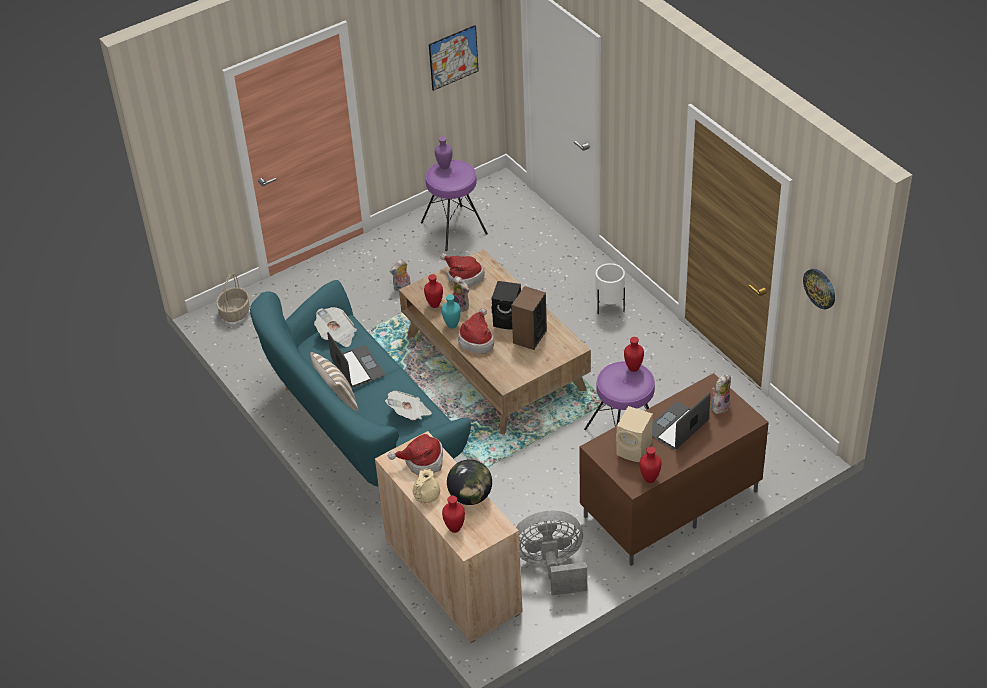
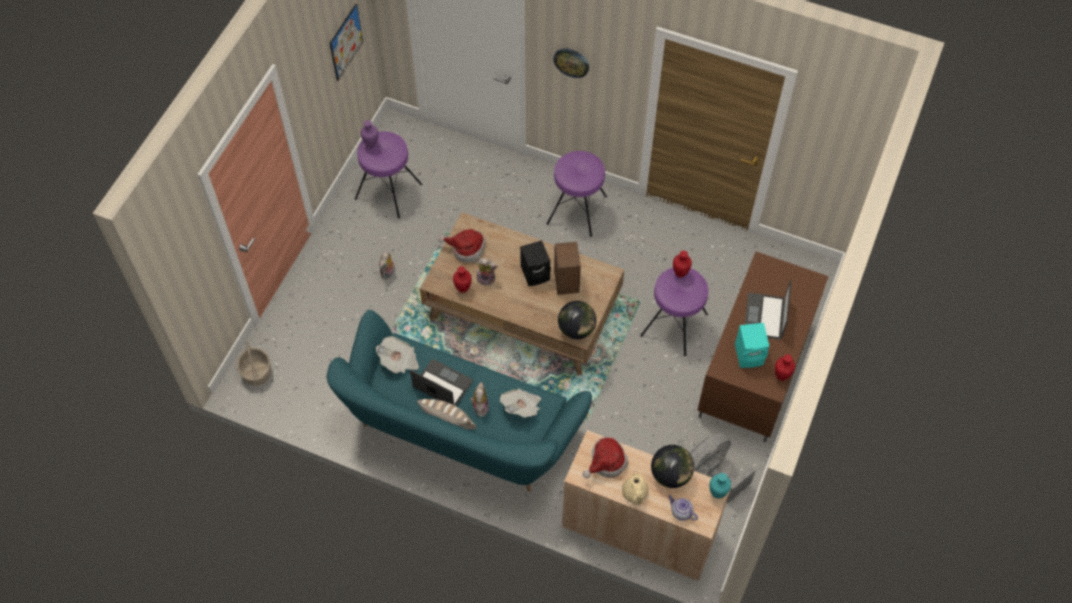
camera: 35 degrees left, 15 degrees up
(451, 326) = (493, 303): turquoise vase -> turquoise vase (717, 494)
(454, 528) = (681, 512): red vase -> teapot
(477, 340) = (525, 306): hat -> none
(507, 376) = (576, 329): none -> globe
(610, 308) = (577, 210): white planter -> purple stool
(635, 449) = (750, 355): beige speaker -> turquoise speaker
(719, 405) = (782, 279): plush toy -> plush toy (480, 407)
(820, 288) = (831, 148): wall clock -> wall clock (571, 62)

